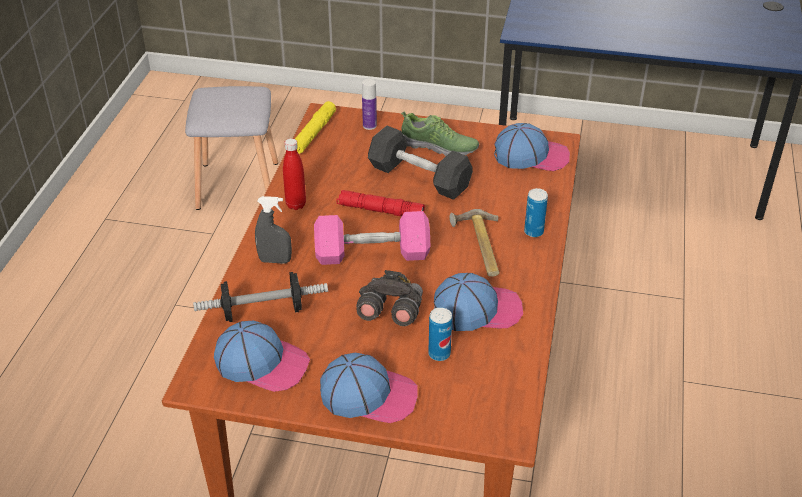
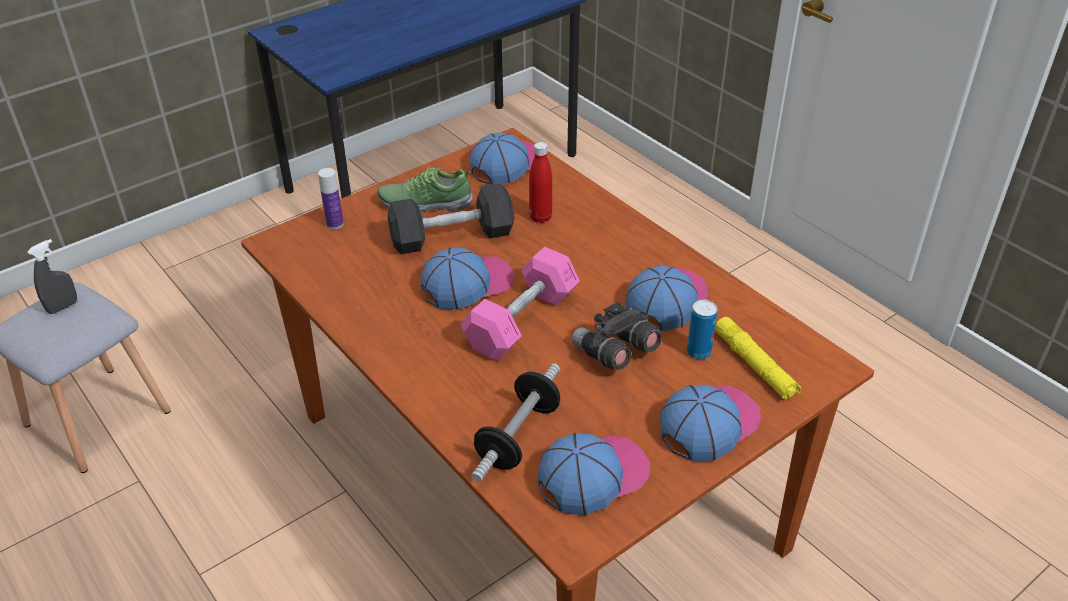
camera: 50 degrees left, 0 degrees up
(275, 260) = (452, 389): grey spray bottle -> grey spray bottle (63, 307)
(296, 205) = (386, 331): red bottle -> red bottle (540, 217)
(313, 134) = (294, 263): yellow flashlight -> yellow flashlight (754, 365)
(380, 210) = (467, 283): red flashlight -> cap
(439, 147) = (425, 203): shoe -> shoe turned 150 degrees counterclockwise
(479, 247) = (588, 255): hammer -> none
(533, 232) = (605, 217): can -> none

